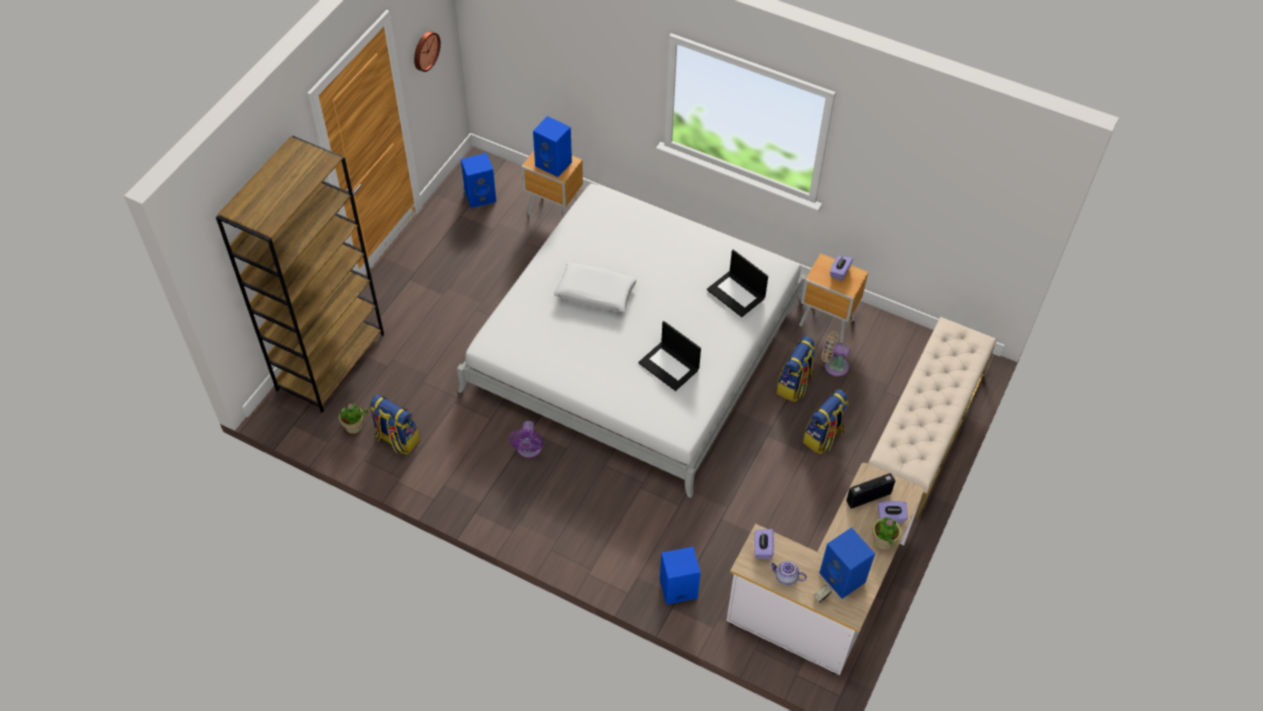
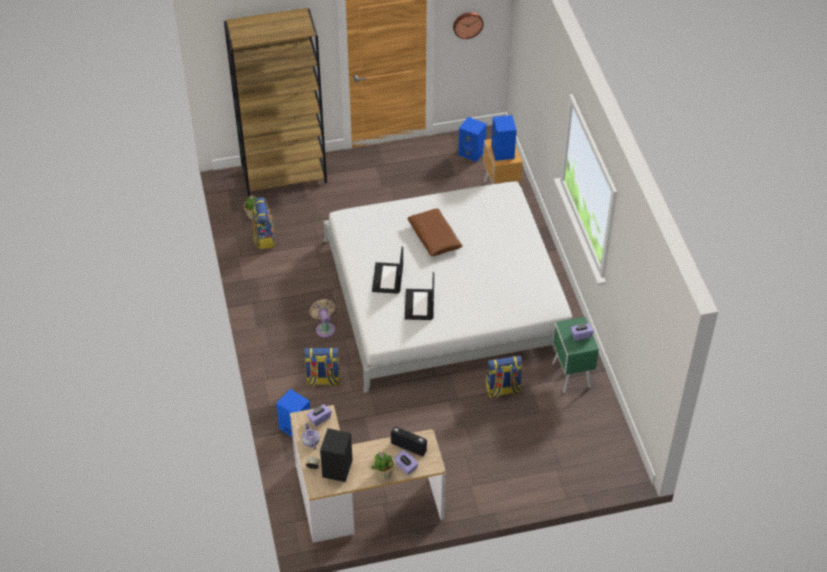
camera: 50 degrees right, 5 degrees down
(528, 449) = (318, 297): purple fan -> none
(595, 293) = (434, 237): white pillow -> brown pillow
(737, 294) = (509, 300): laptop -> laptop (388, 278)
(823, 437) = (478, 429): backpack -> backpack (323, 380)
(827, 324) = (571, 376): brown nightstand -> green nightstand
(833, 365) = (541, 400): beige fan -> beige fan (325, 328)
(843, 578) = (338, 469): blue speaker -> black speaker
(923, 432) = (540, 479): beige bench -> none

